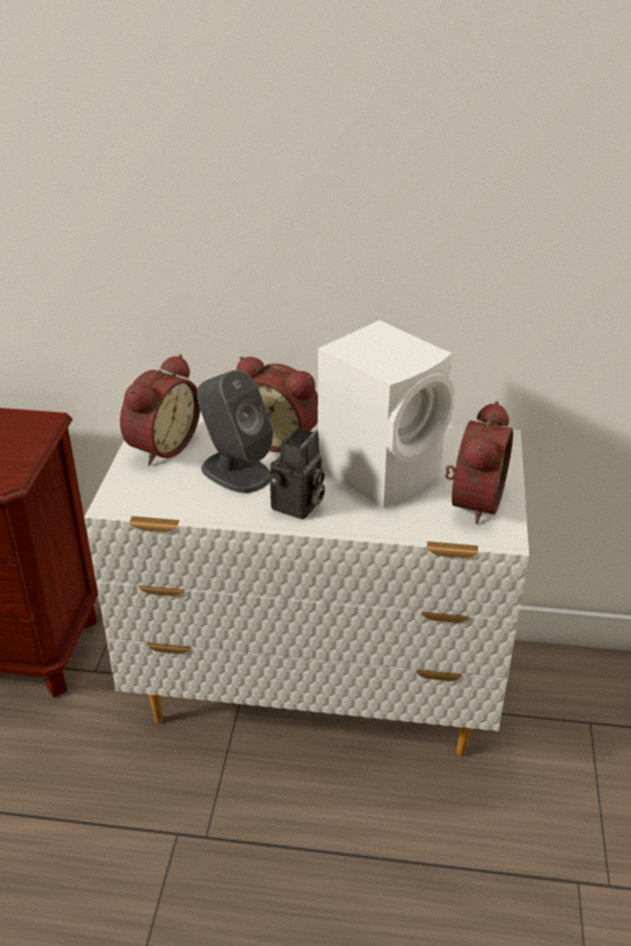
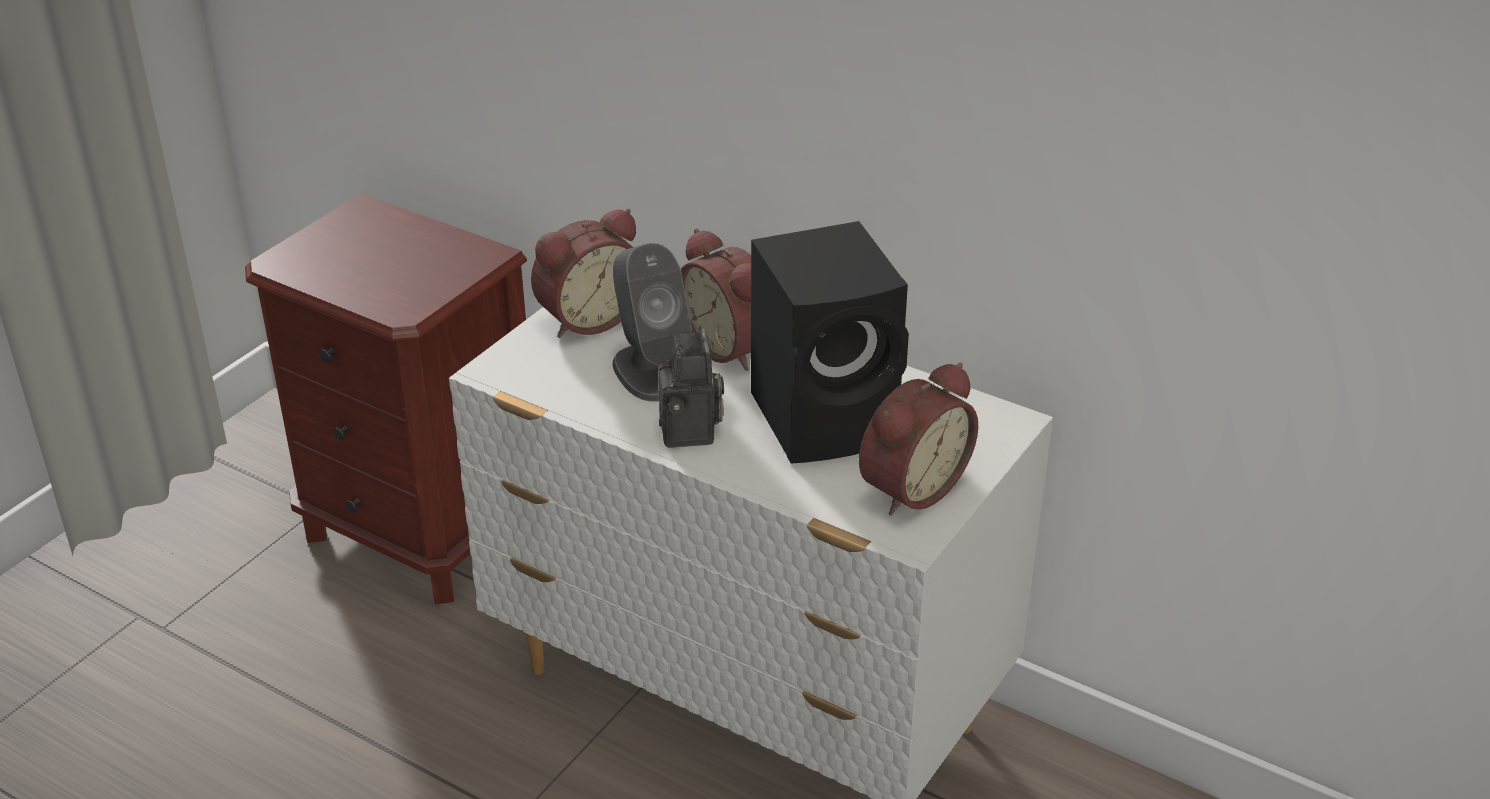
camera: 25 degrees right, 0 degrees up
(298, 506) = (692, 433): camera -> camera turned 60 degrees counterclockwise
(383, 470) = (829, 418): white speaker -> black speaker

